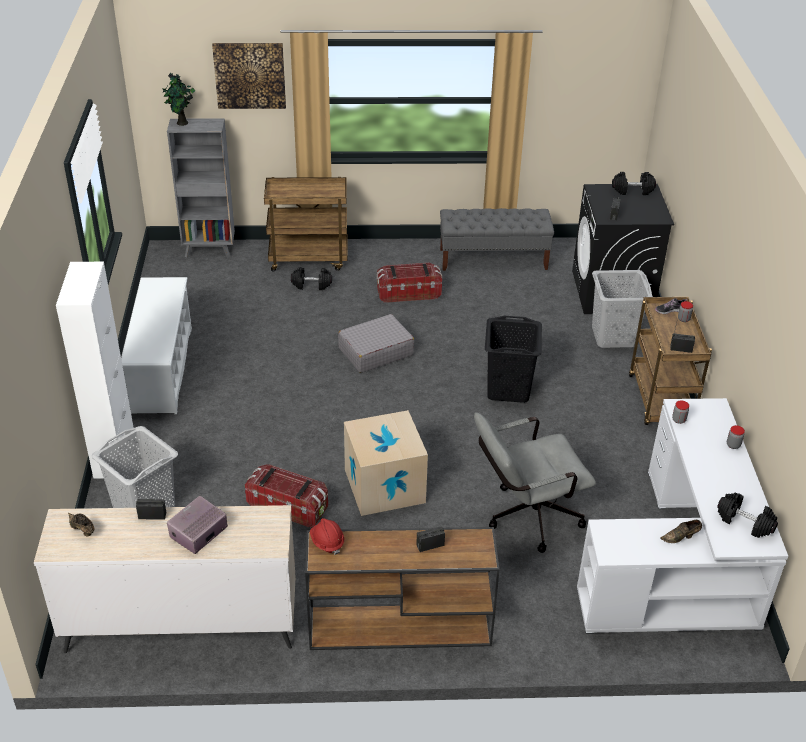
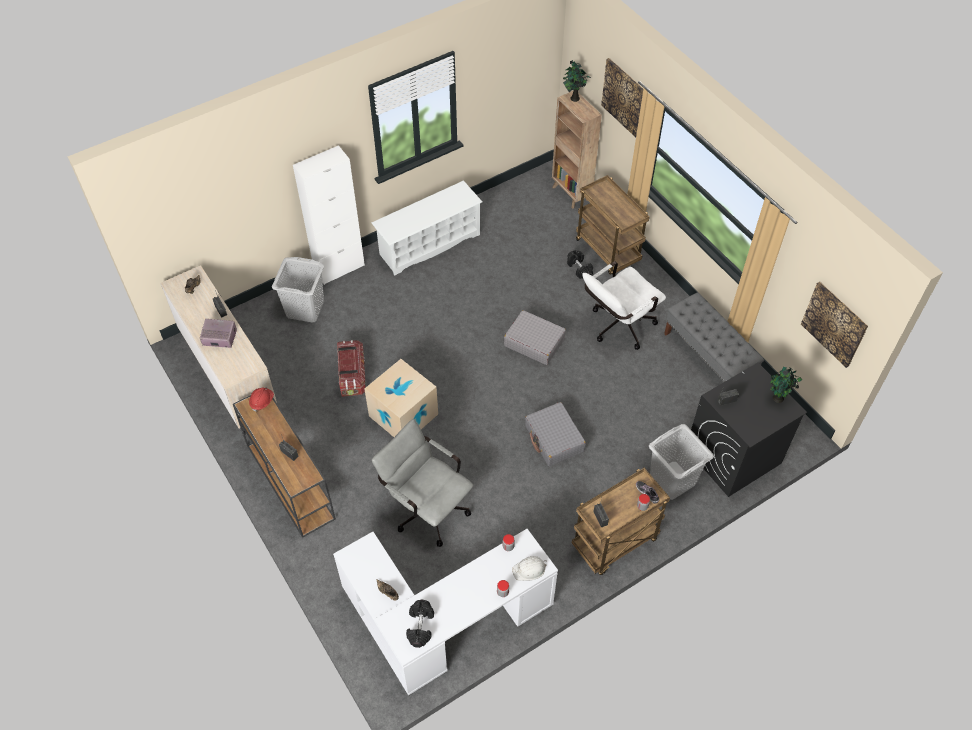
camera: 60 degrees right, 15 degrees up
(209, 250) = (571, 194): grey bookcase -> brown bookcase
(408, 293) = (617, 327): storage box -> white office chair
(508, 388) = (554, 439): black laundry basket -> grey suitcase
(605, 110) = (834, 324): none -> picture
(632, 190) = (777, 399): black dumbbell -> potted plant
(715, 416) = (529, 569): none -> white hard hat

